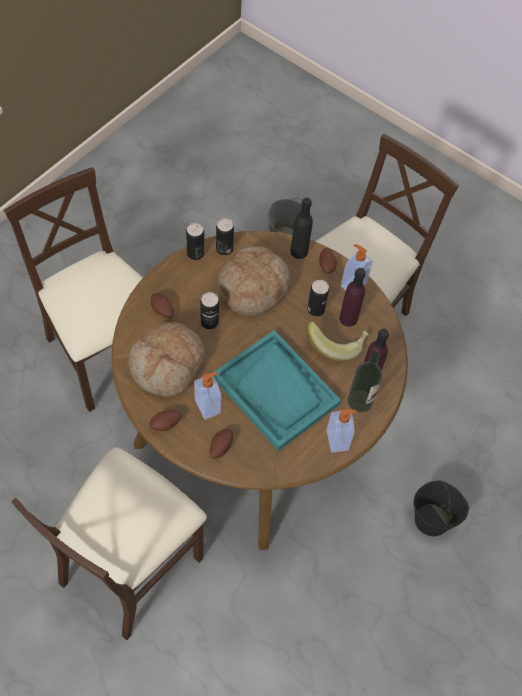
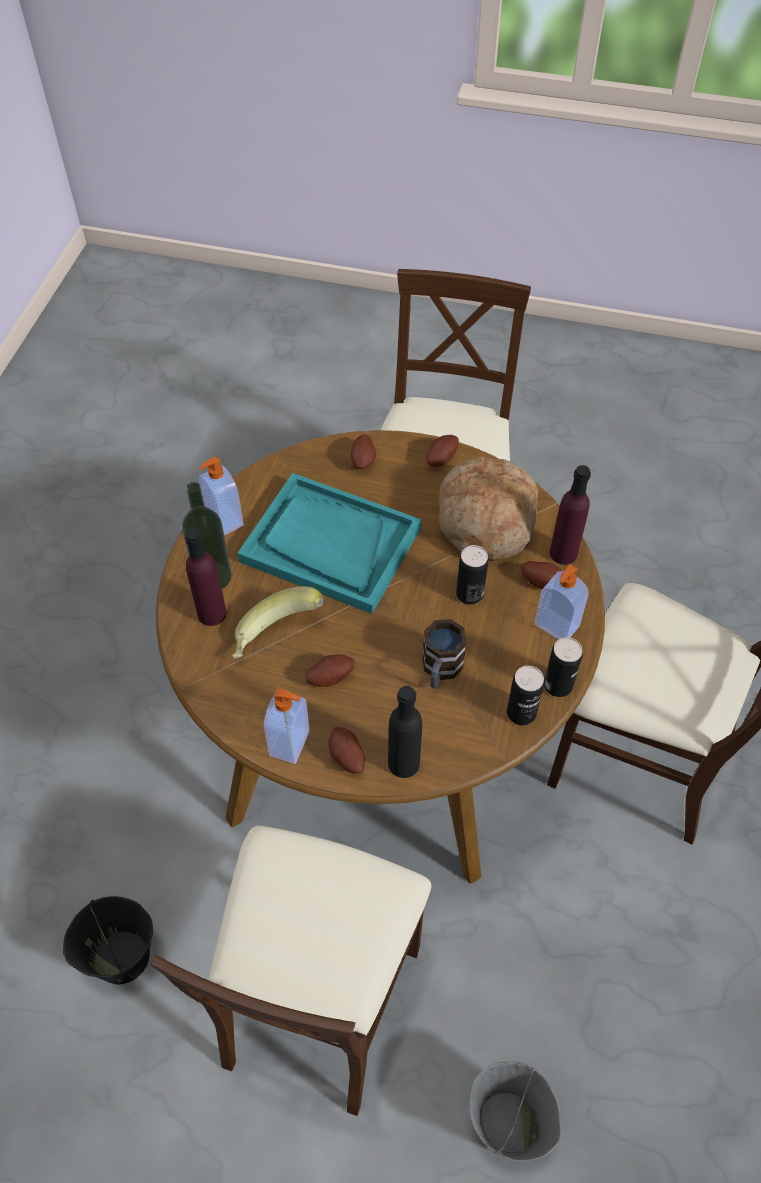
camera: 160 degrees right, 5 degrees down
(208, 406) = (404, 495): soap dispenser -> soap dispenser (555, 626)
(253, 287) = (440, 670): bread -> mug
(315, 309) = (330, 677): can -> potato
(348, 318) = (275, 684): purple bottle -> purple bottle (563, 553)
(432, 519) = (99, 736): black bucket -> black bucket (121, 957)

